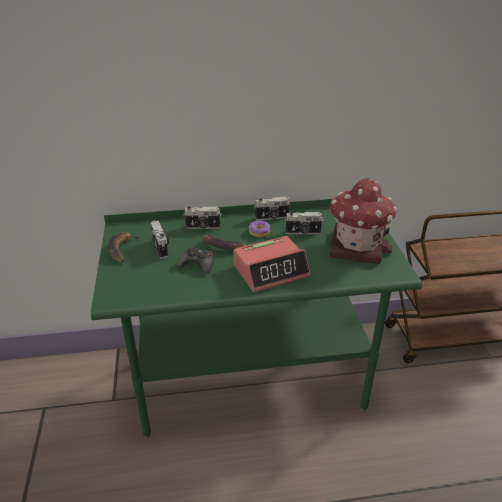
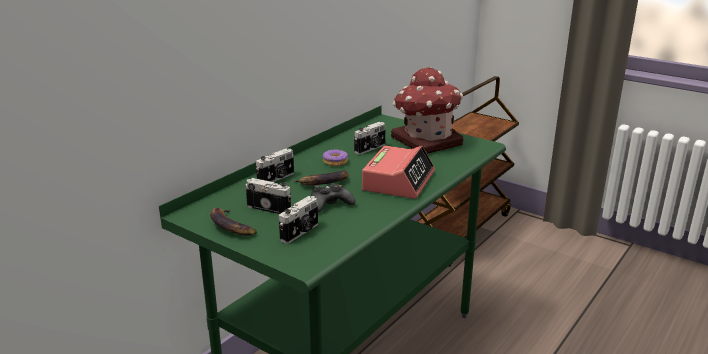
camera: 45 degrees left, 10 degrees down
(272, 217) = (325, 149): camera -> camera (301, 232)

